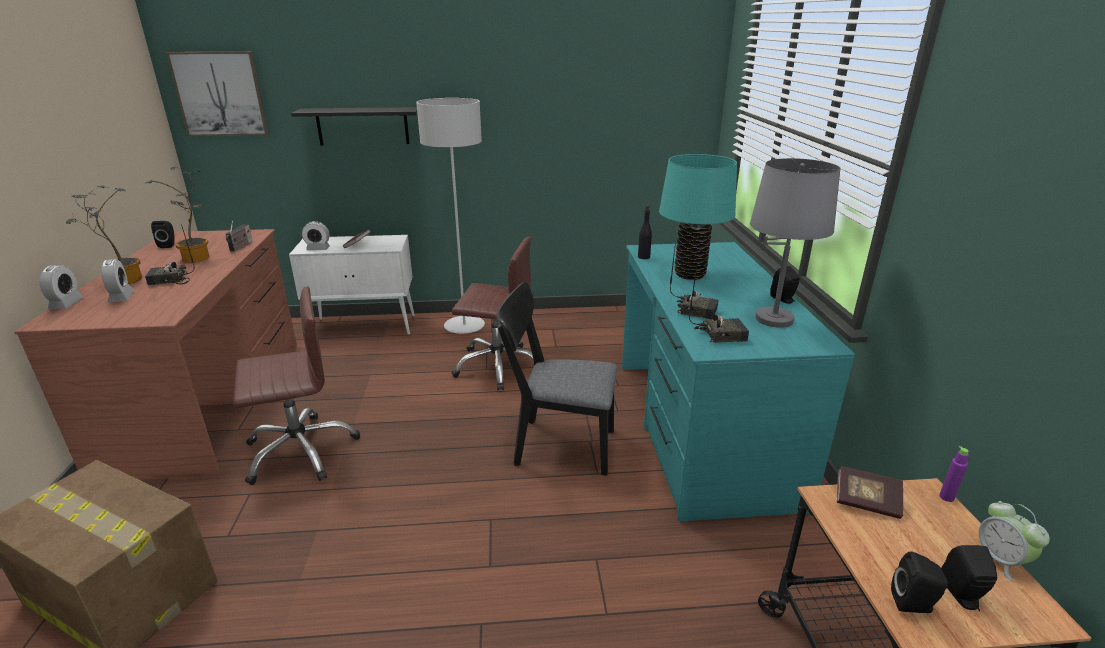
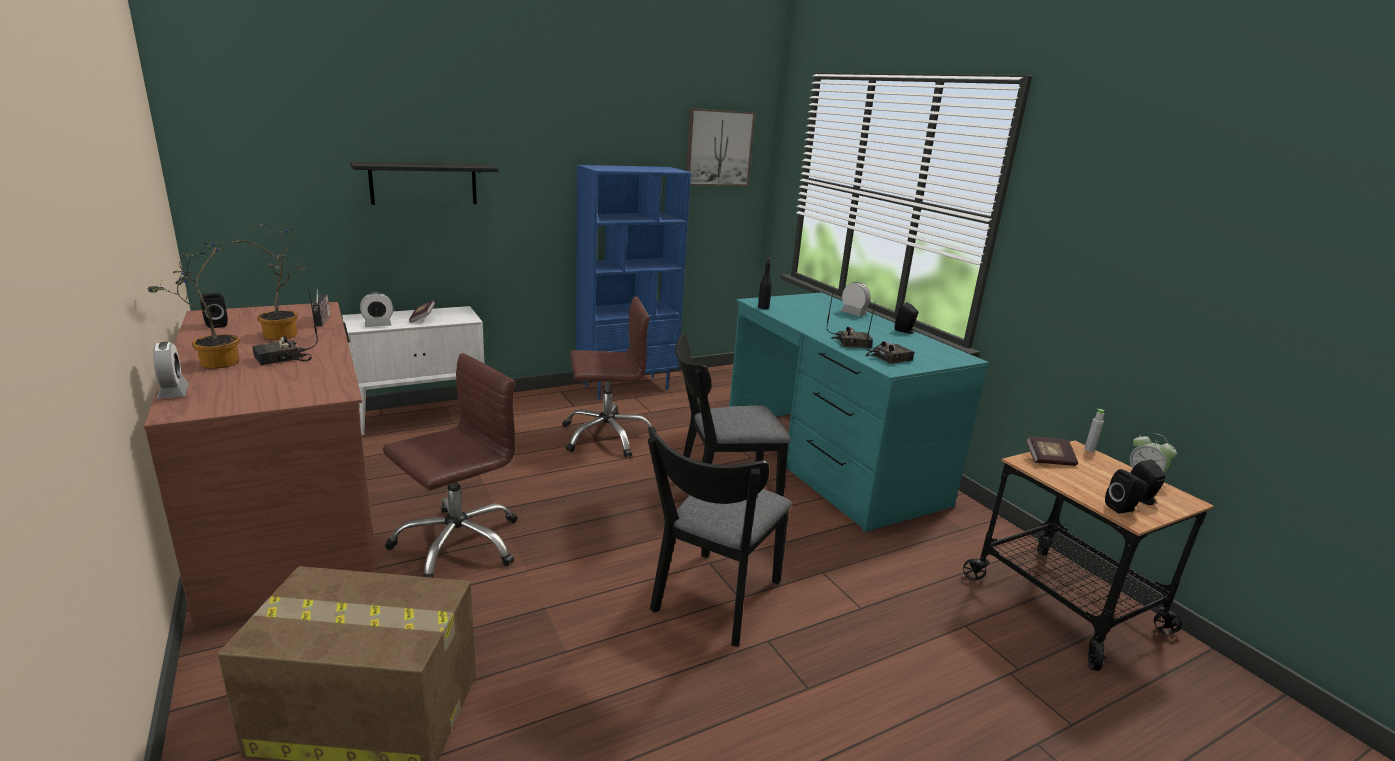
camera: 25 degrees left, 5 degrees down
(121, 297) = (243, 379): alarm clock -> alarm clock (853, 313)
(220, 94) = (244, 140): picture -> picture (719, 148)
(462, 563) = (713, 601): none -> black chair
(464, 326) = (540, 404): grey floor lamp -> none
(553, 317) = (627, 387): none -> blue bookcase
(690, 274) = (816, 318): turquoise table lamp -> none
(774, 319) = (913, 344): grey table lamp -> none
(946, 497) = (1089, 449): purple bottle -> grey bottle

